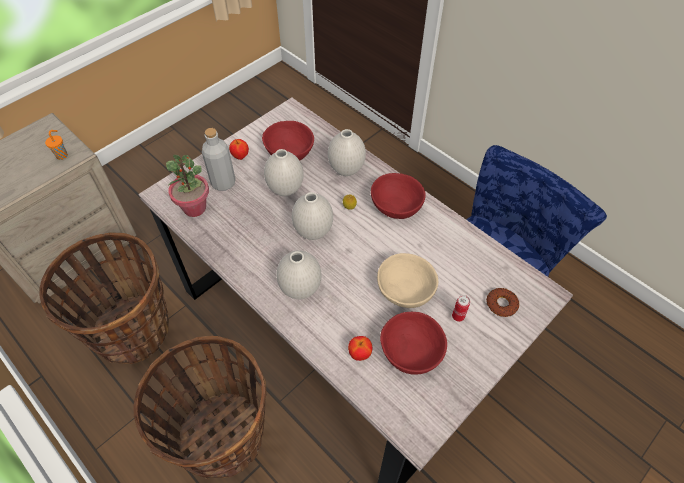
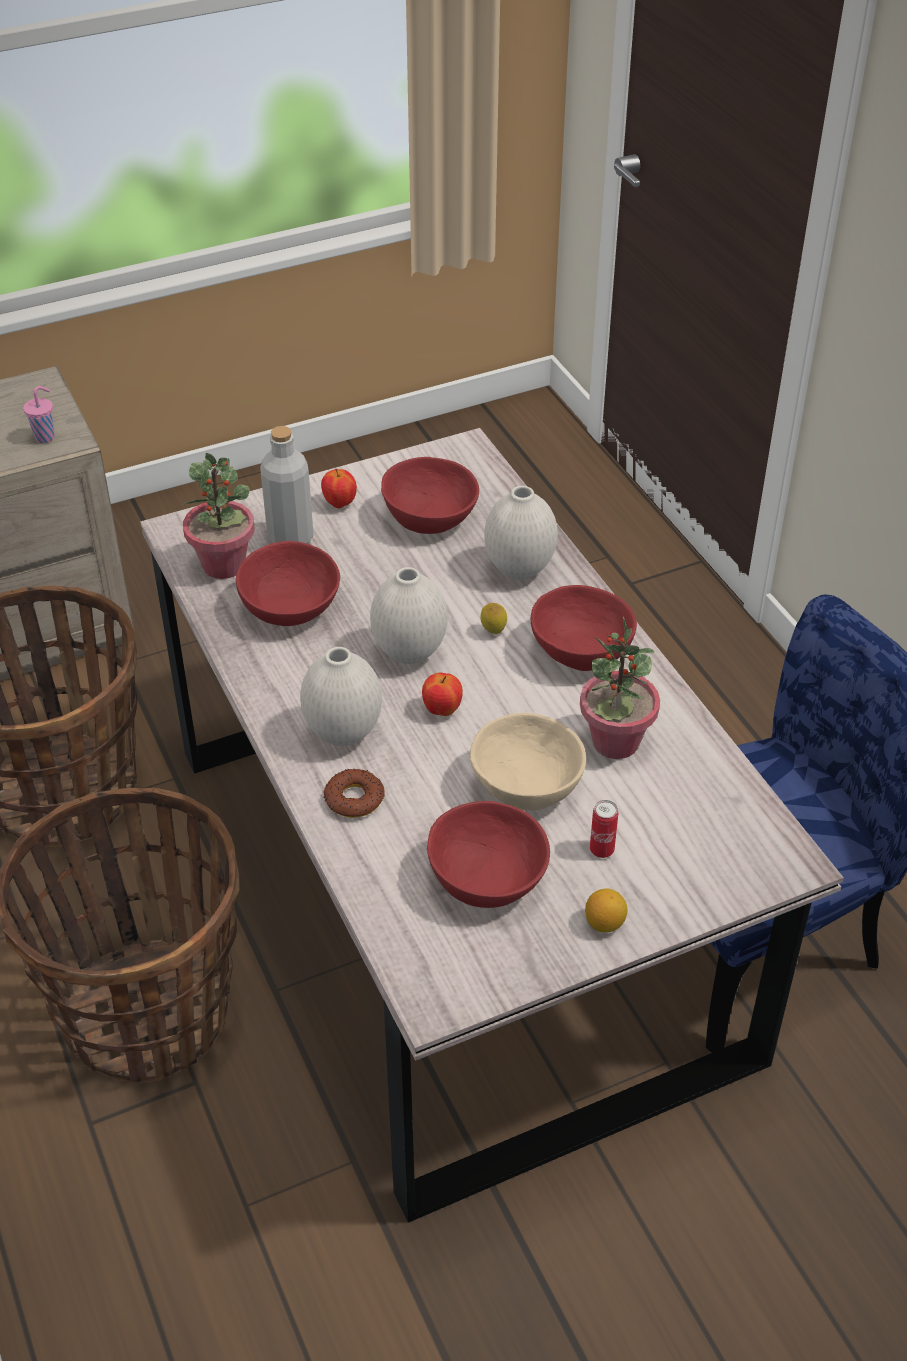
camera: 20 degrees right, 10 degrees down
(62, 155) = (45, 437): orange cup -> pink cup
(239, 223) = (288, 607): none -> red bowl
(285, 190) = (392, 575): white vase -> none
(359, 354) = (396, 856): apple -> apple (442, 710)
(436, 253) = (615, 742): none -> potted plant
(479, 358) = (604, 923): none -> lemon
(501, 304) = (694, 854): donut -> donut (354, 798)

